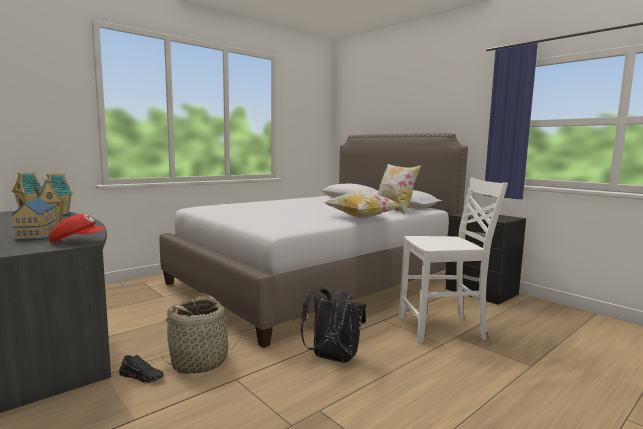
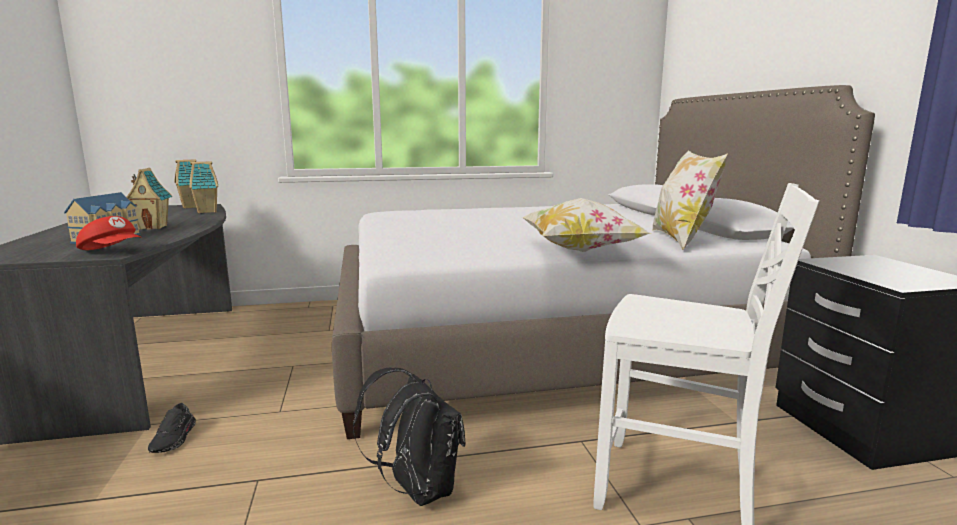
camera: 30 degrees right, 5 degrees up
(142, 376) = (175, 439): black shoe -> black shoe turned 45 degrees clockwise
(200, 361) = (253, 437): basket -> none

